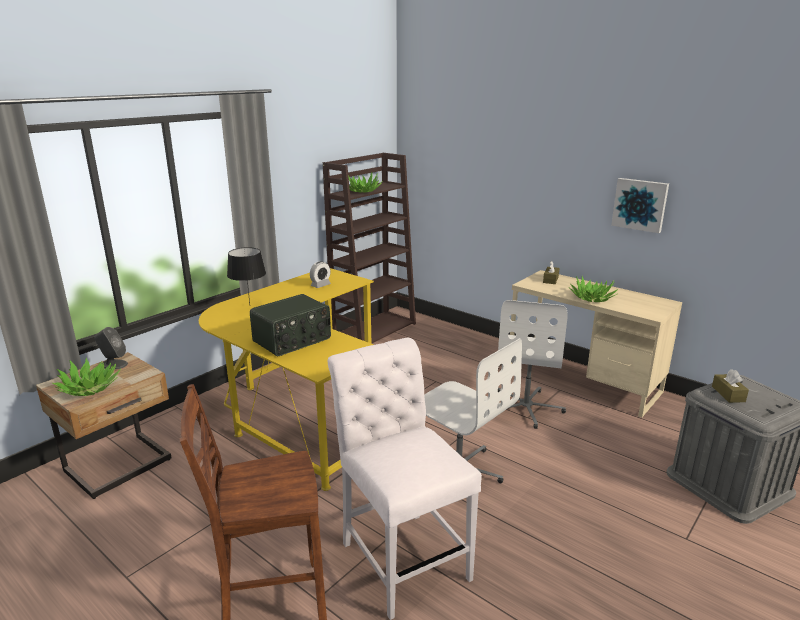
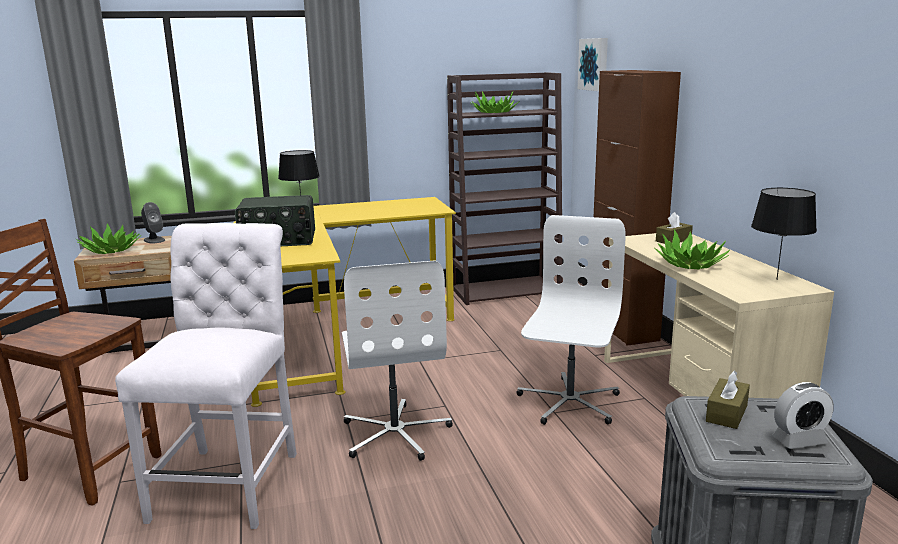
camera: 35 degrees right, 5 degrees down
(320, 285) = (396, 208): alarm clock -> alarm clock (799, 440)
(486, 342) = (623, 328): none -> brown cabinet
(526, 407) = (568, 402): white office chair -> white office chair turned 150 degrees clockwise
(640, 204) = (790, 128): picture -> picture (594, 64)
(647, 299) = (777, 279): none -> black table lamp

